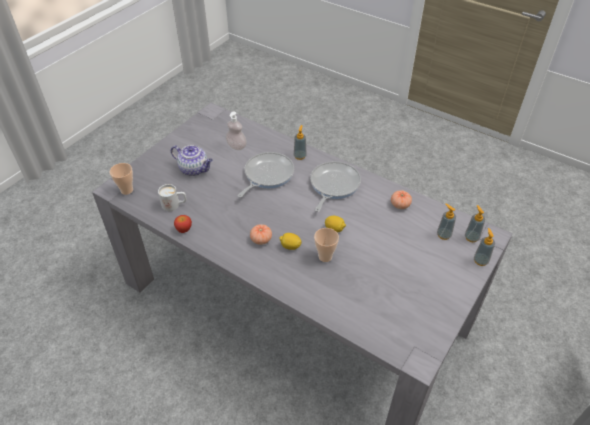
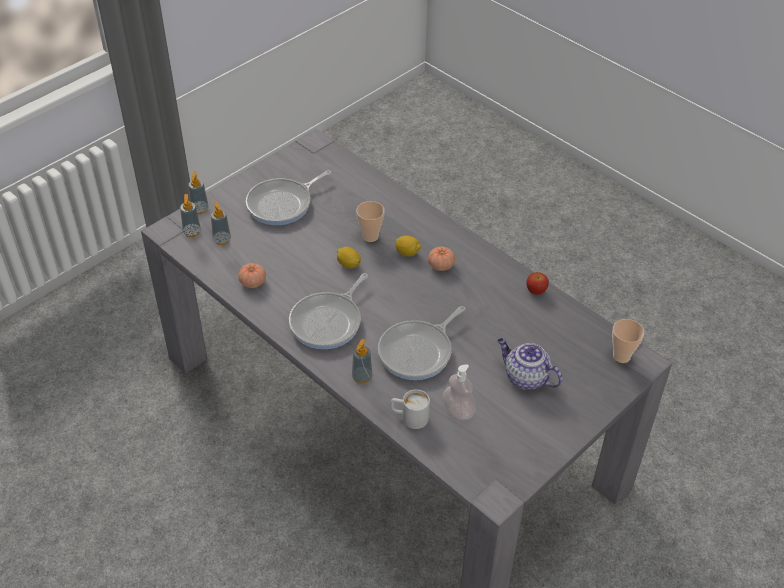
camera: 170 degrees left, 0 degrees up
(174, 205) = (551, 325): white mug -> white mug (409, 417)
(413, 277) = (283, 204): none -> frying pan

